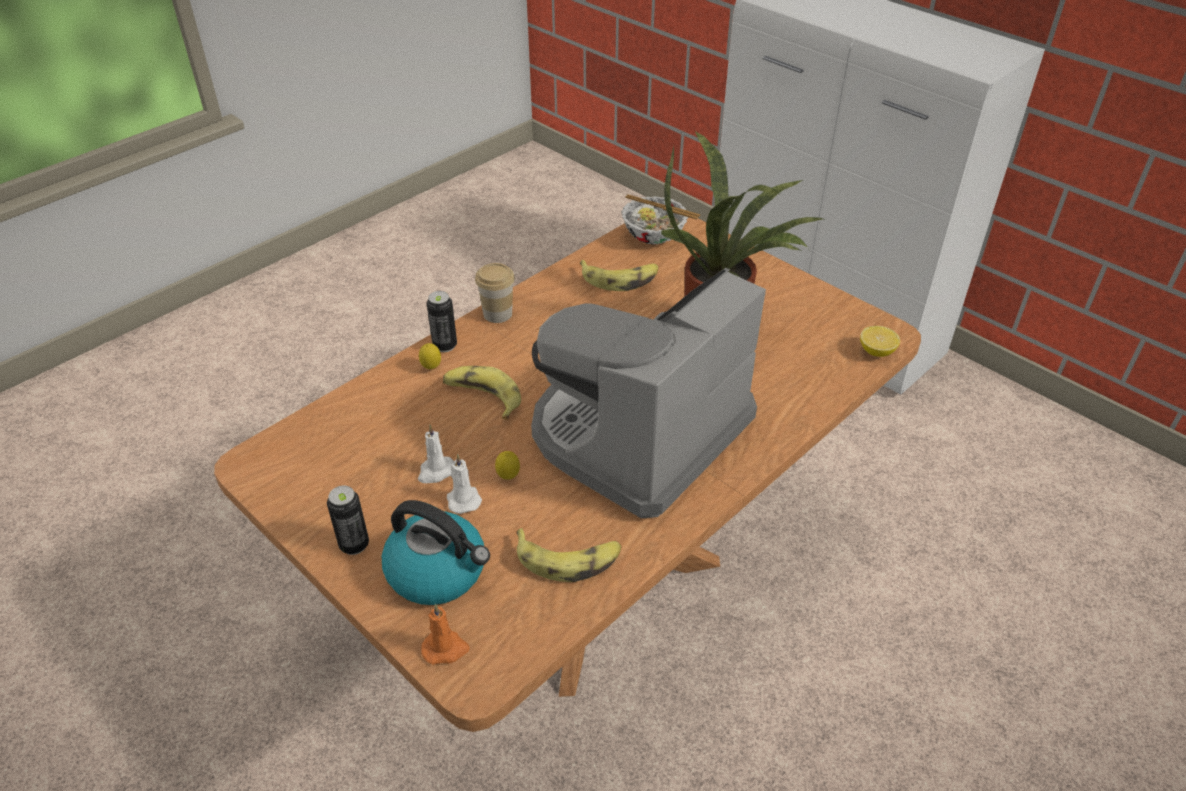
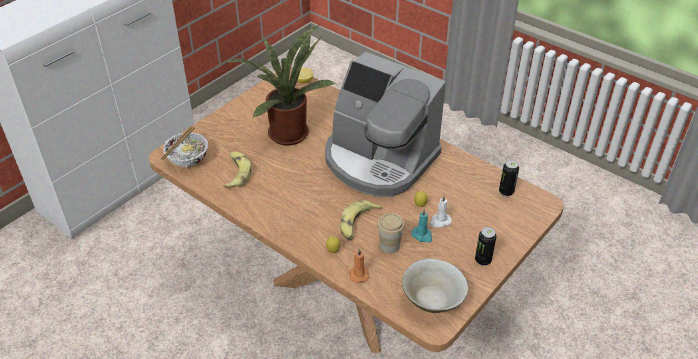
camera: 95 degrees left, 0 degrees up
(297, 468) = (433, 299): none -> beige bowl
(435, 472) = (422, 235): white candle -> turquoise candle
(438, 571) = (490, 224): kettle -> none
(445, 345) = (309, 248): can -> can (506, 192)
(446, 649) = (532, 215): orange candle -> orange candle (358, 274)
(497, 314) = (274, 227): cup -> cup (389, 245)
(569, 559) = (468, 179): banana -> none

